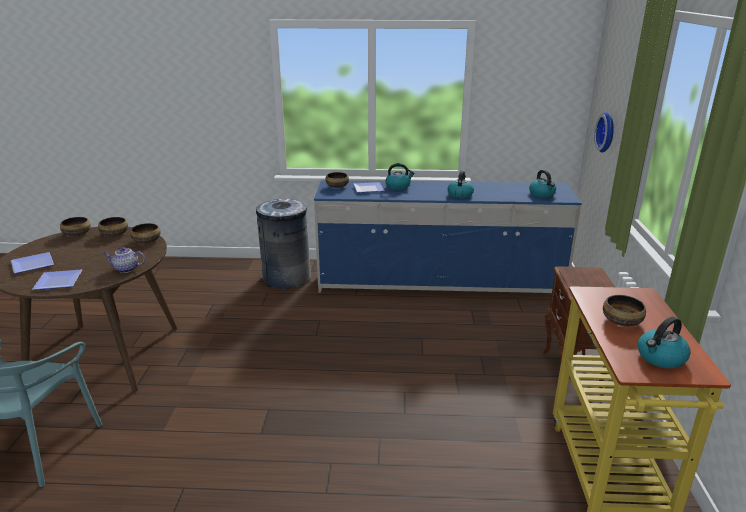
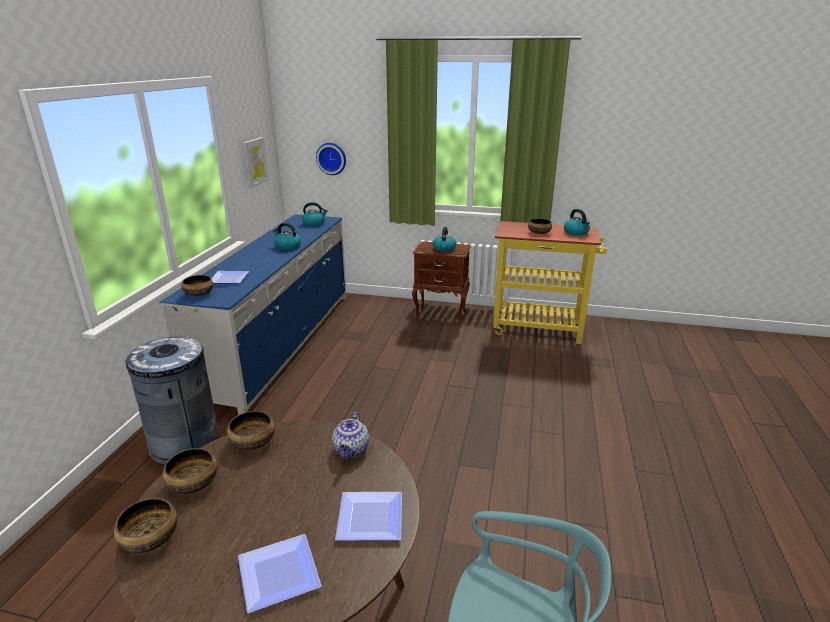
camera: 80 degrees left, 0 degrees up
(398, 186) = (236, 266): kettle -> kettle (444, 248)
(530, 112) = (254, 162): none -> picture

